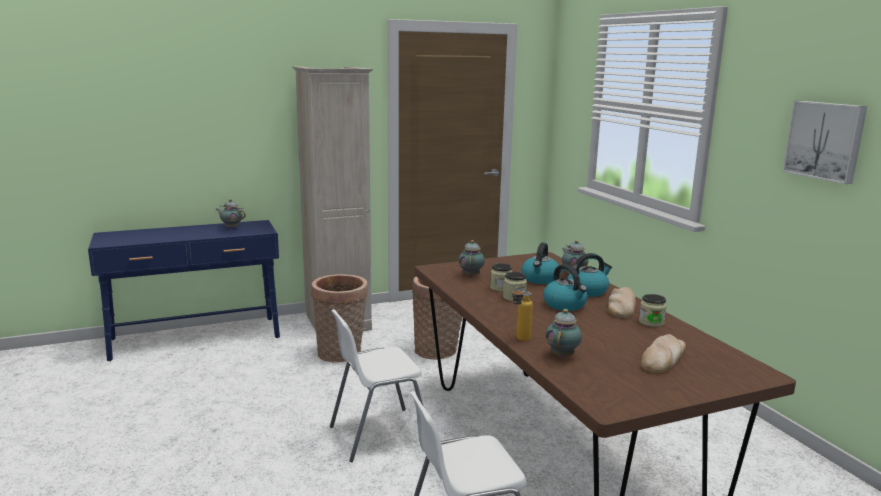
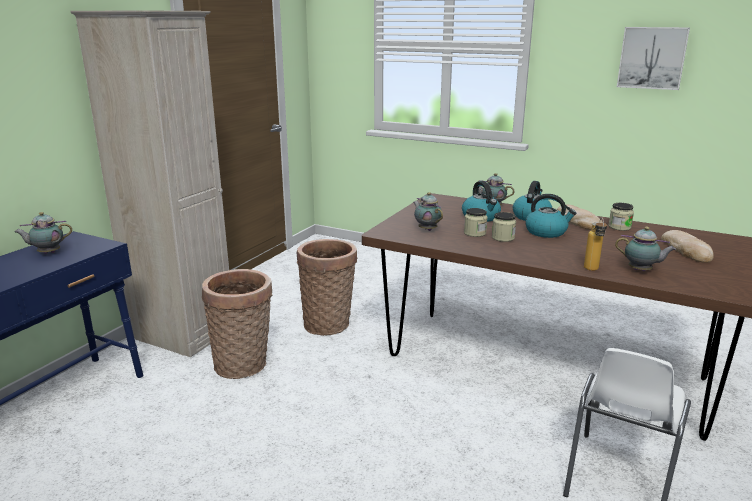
camera: 40 degrees left, 5 degrees up
(378, 434) = (405, 424): white chair -> none
(562, 355) = (641, 271): teapot -> teapot turned 135 degrees clockwise

